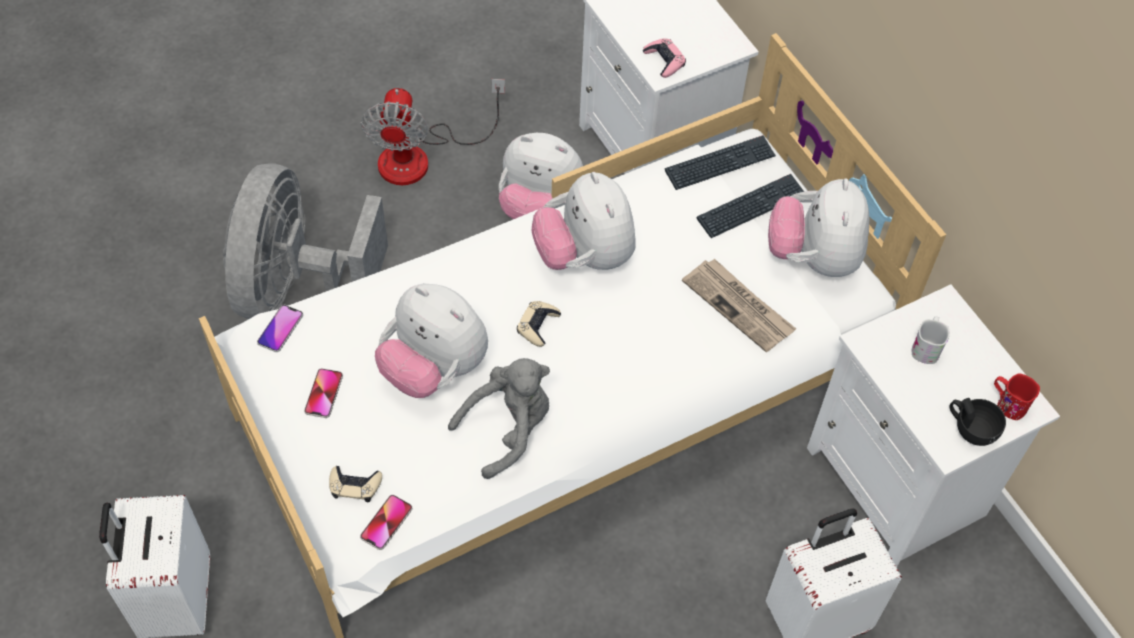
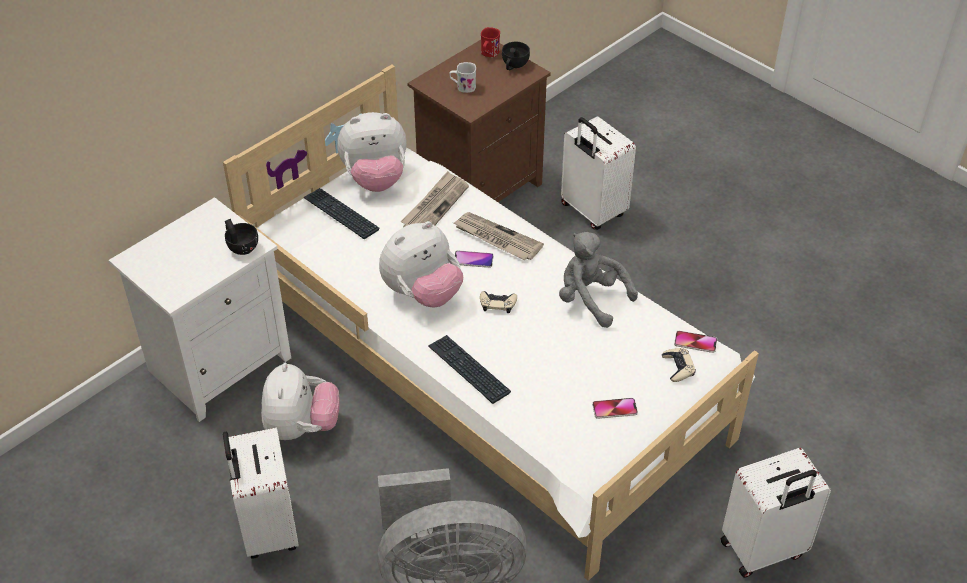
camera: 105 degrees left, 10 degrees down
(280, 329) = (570, 456): phone -> phone (473, 260)
(420, 157) = (267, 530): fan -> white suitcase
(434, 368) = (561, 351): plush toy -> none
(655, 357) = (496, 238): none -> newspaper
(664, 61) = (241, 246): pink game controller -> black cup
(720, 164) = (303, 237): keyboard -> keyboard (468, 370)
(900, 484) = (479, 188): white nightstand -> brown nightstand

